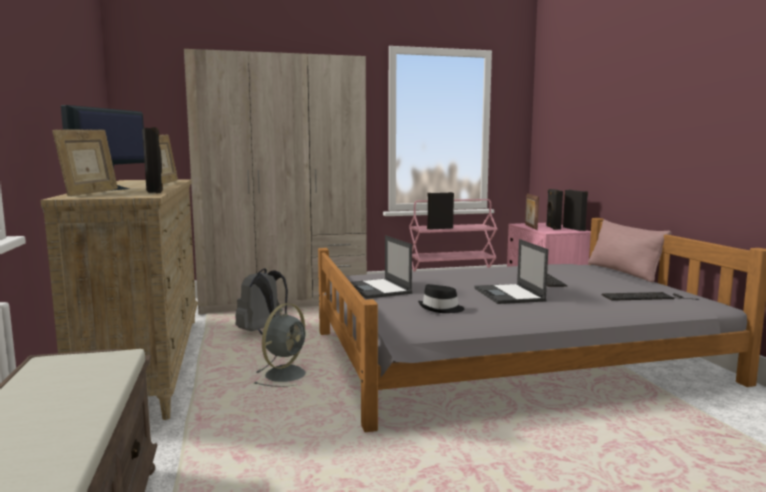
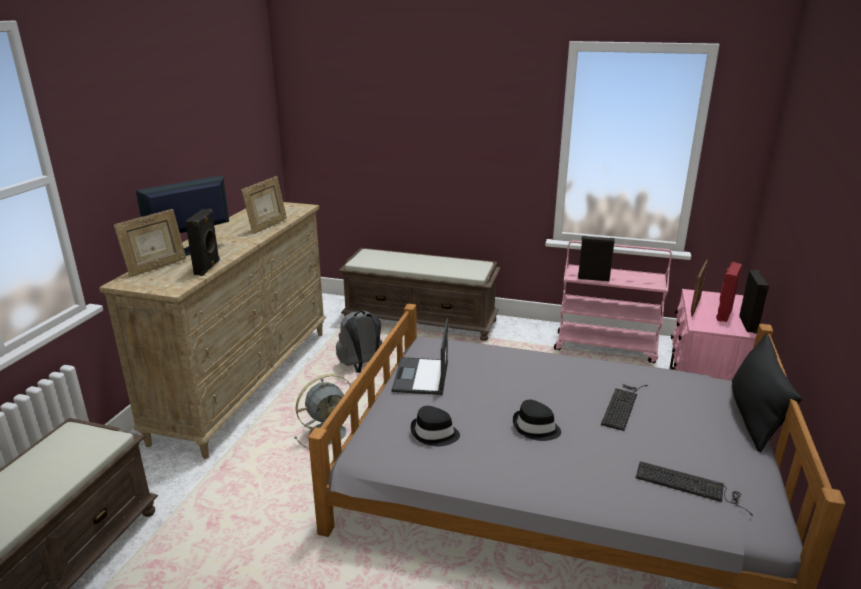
camera: 30 degrees right, 15 degrees up
(283, 301) = (421, 321): beige wardrobe -> brown bench
(509, 295) = (535, 428): laptop -> black hat
(552, 227) = (723, 314): black speaker -> red speaker
(623, 272) = (754, 415): pink pillow -> black pillow

